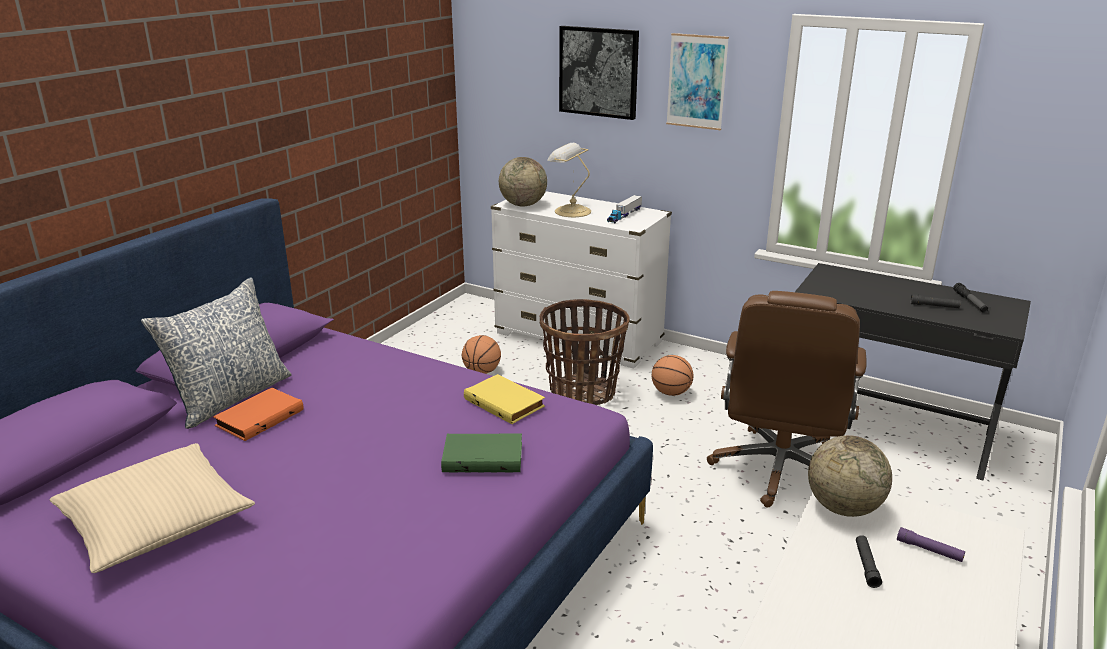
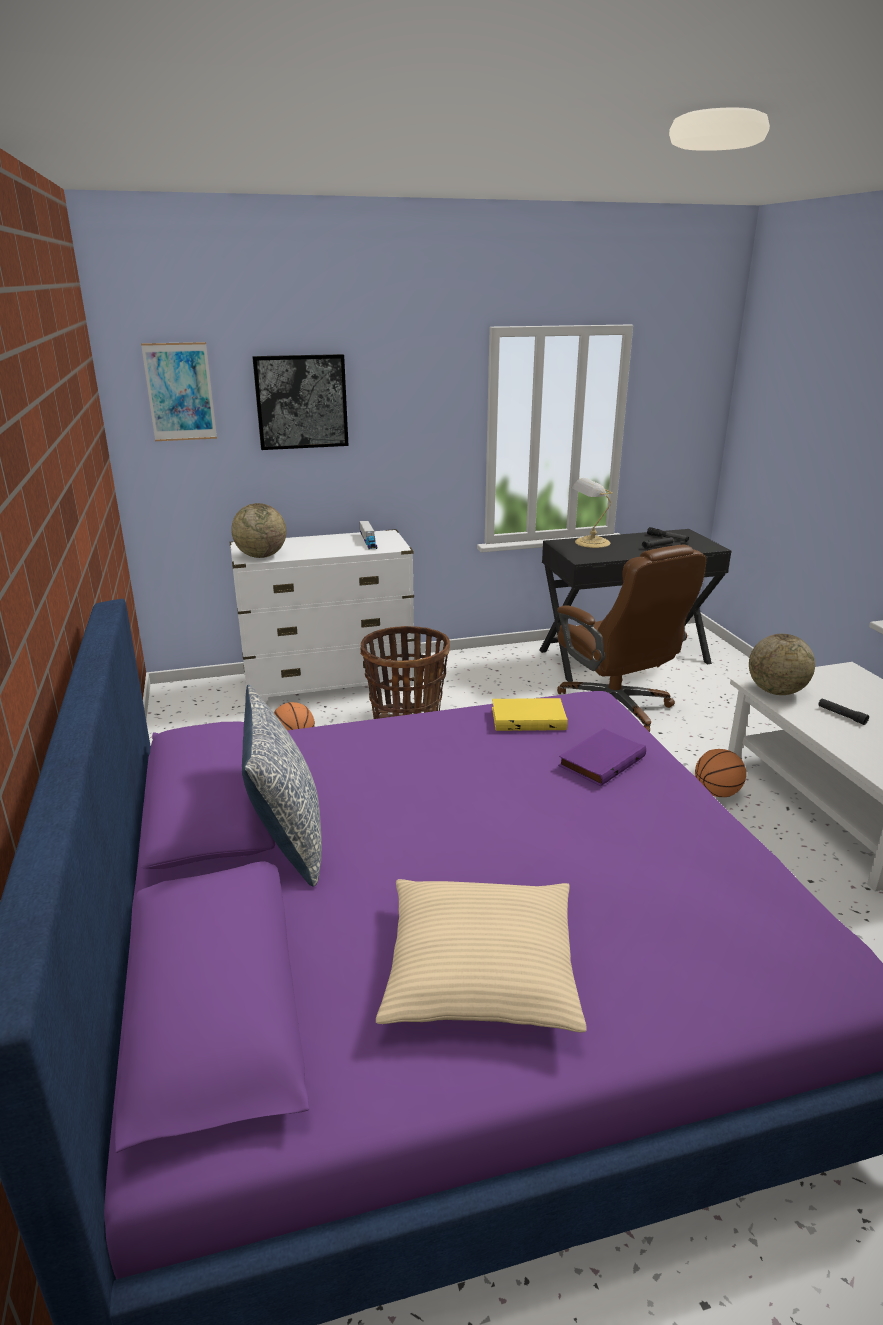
camera: 45 degrees left, 0 degrees up
(259, 417) = (360, 836): orange book -> none
(483, 456) = (600, 760): green book -> purple book
(570, 211) = (317, 550): table lamp -> table lamp (590, 543)
(671, 393) = (468, 691): basketball -> basketball (717, 793)
(696, 81) = (407, 399): picture -> picture (180, 392)
(929, 550) = (845, 692): purple flashlight -> none

